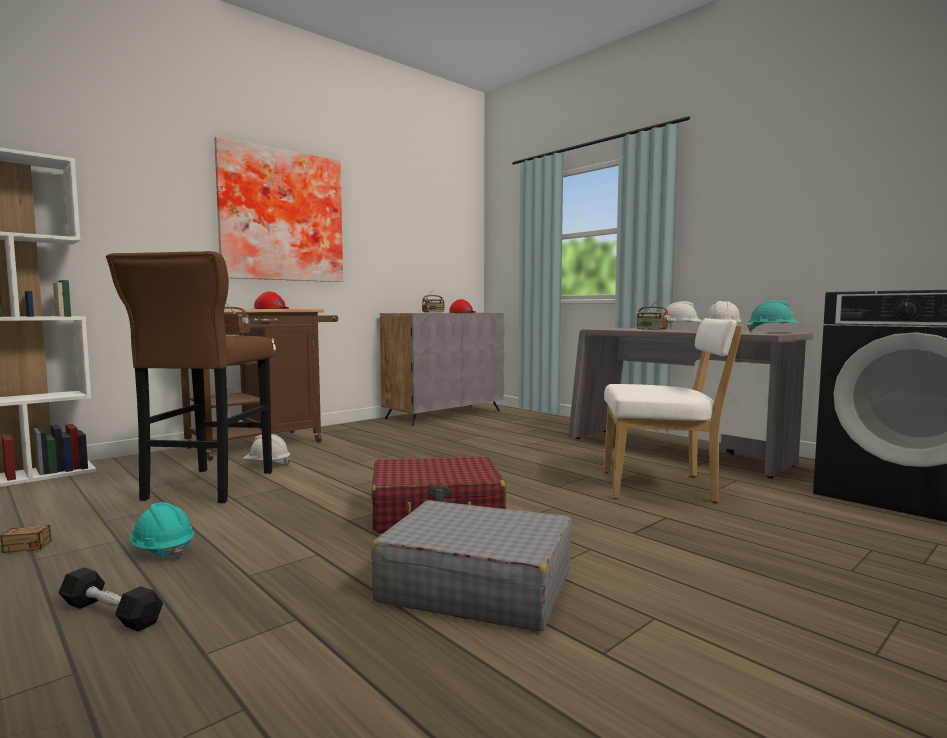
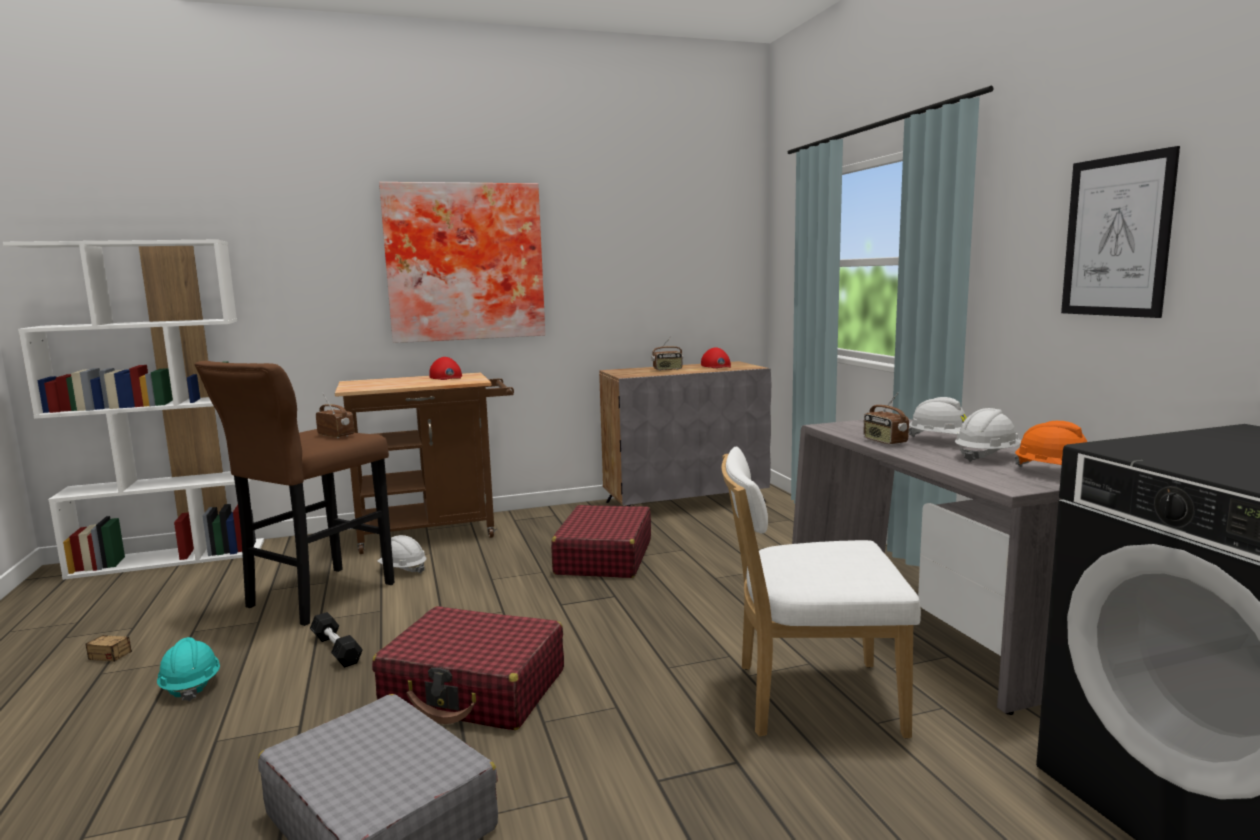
camera: 25 degrees right, 5 degrees up
(110, 613) = (78, 760): black dumbbell -> black dumbbell (336, 649)
(428, 443) = (604, 557): none -> red suitcase
(663, 487) = (808, 699): white chair -> white chair turned 150 degrees clockwise
(773, 332) = (1056, 473): turquoise hard hat -> orange hard hat
(774, 202) = (1116, 236): none -> picture

